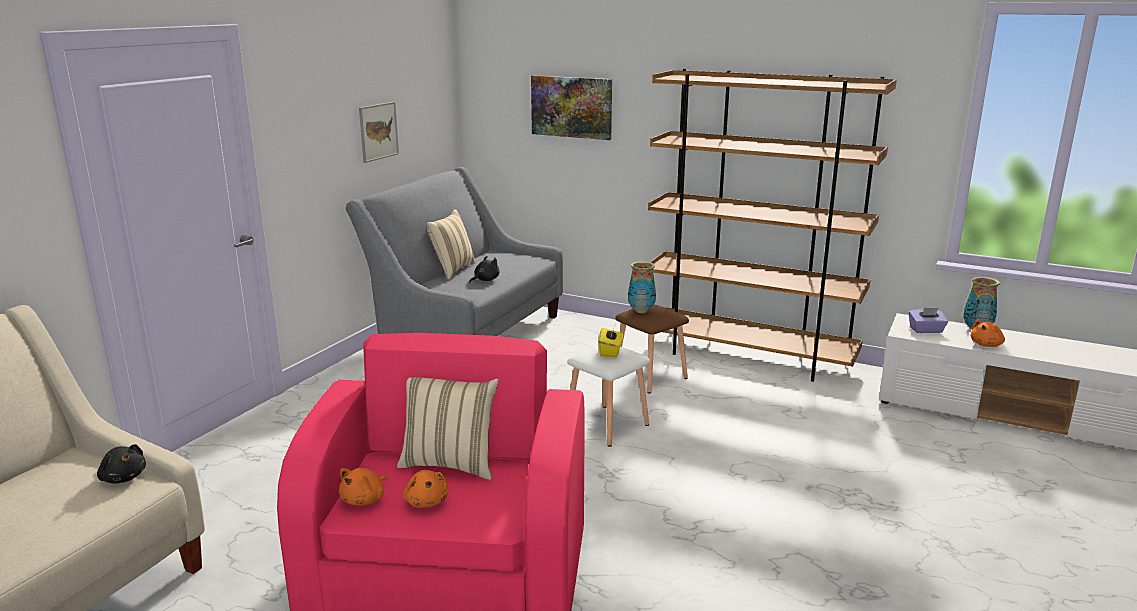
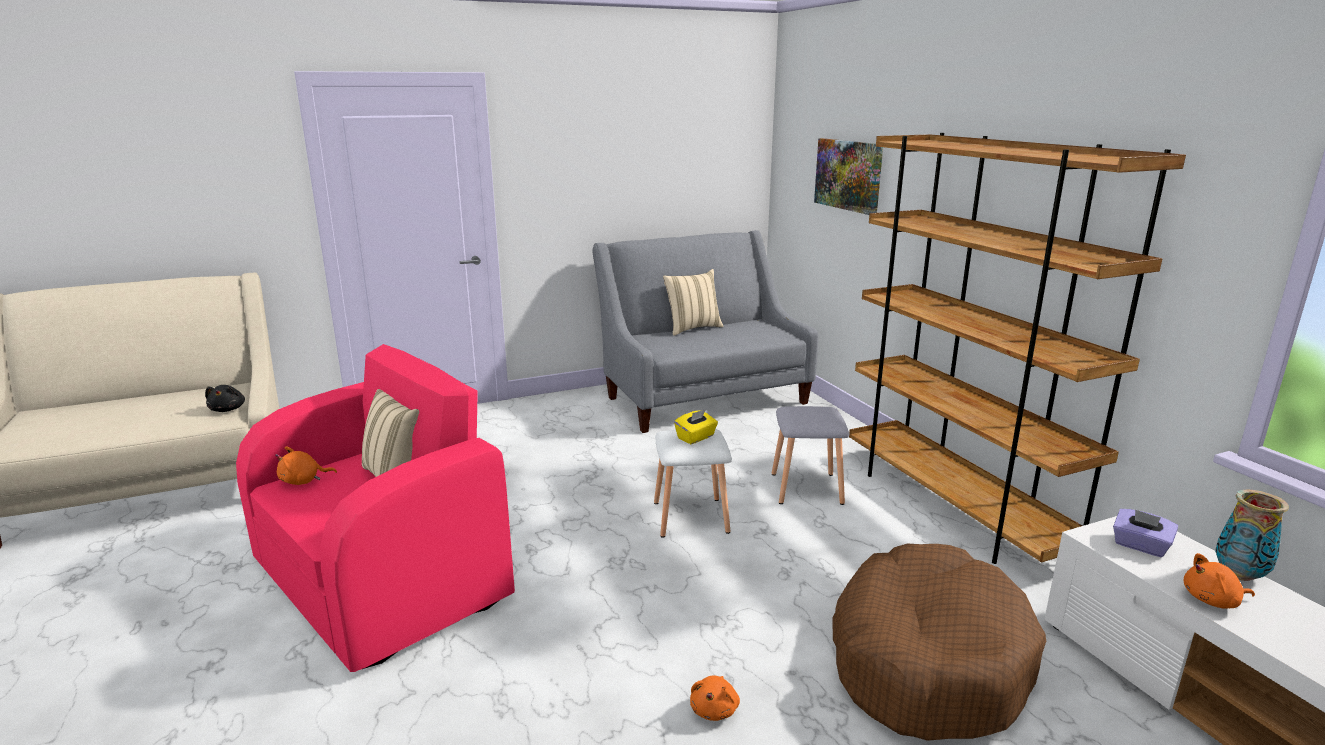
camera: 40 degrees right, 0 degrees up
(378, 131) = (649, 183): picture -> none
(426, 501) = (329, 500): orange plush toy -> orange plush toy (715, 709)
(485, 280) = (702, 343): black plush toy -> none
(641, 311) = (801, 410): vase -> none
(650, 377) = (807, 489): brown stool -> grey stool
(857, 447) = (927, 660): none -> brown dog bed

